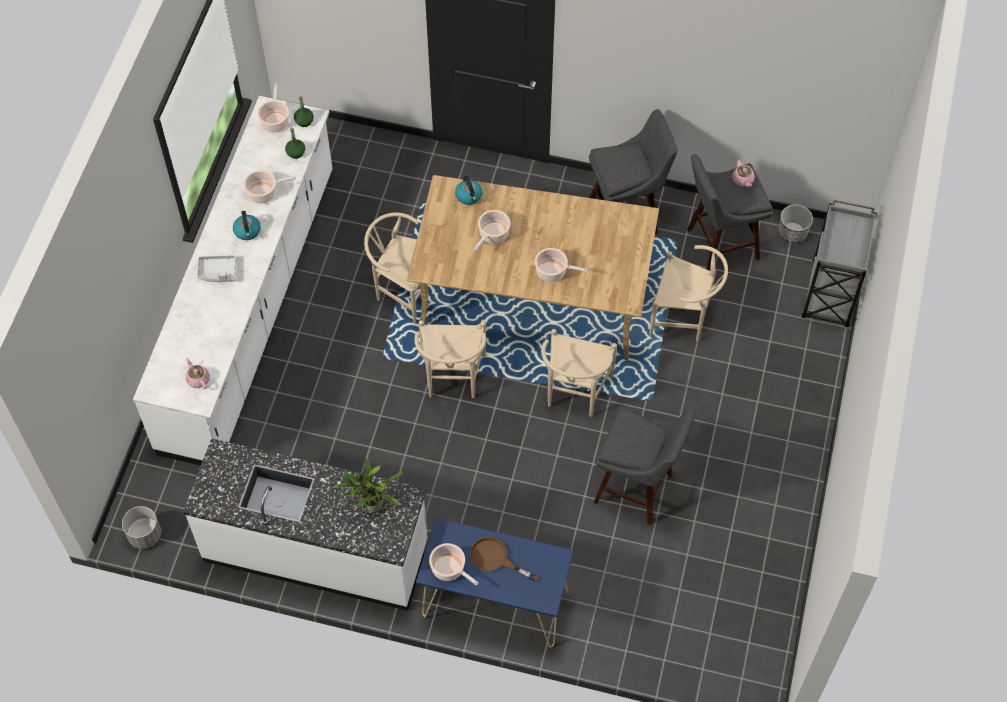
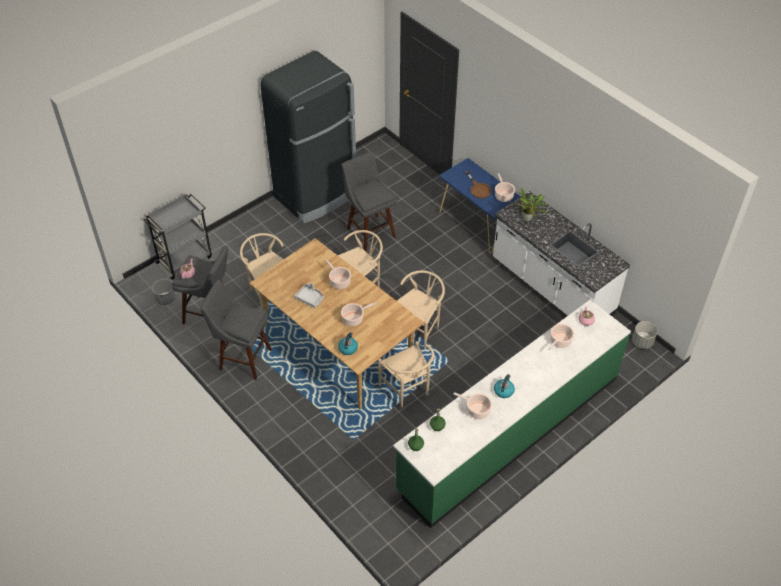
camera: 145 degrees left, 10 degrees down
(218, 272) = (538, 375): grey tray -> grey tray (310, 298)
(251, 309) = (509, 433): white counter -> green counter
(275, 121) = (435, 458): cooking pot -> cooking pot (559, 341)
(767, 505) = (316, 195): none -> black fridge

